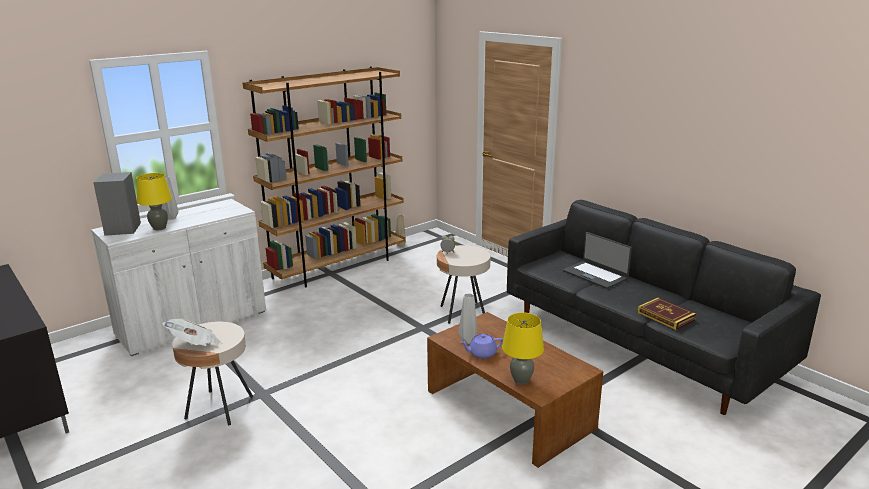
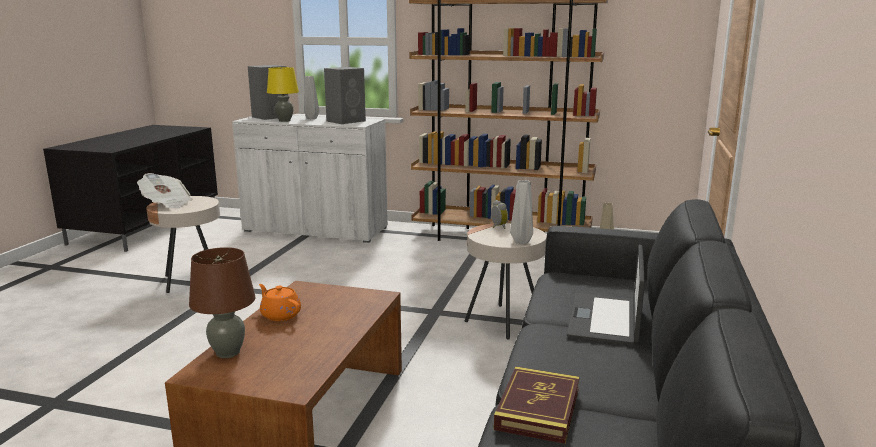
camera: 55 degrees right, 5 degrees down
(214, 210) = (346, 121): none -> grey speaker
(468, 340) = (308, 300): grey vase -> grey vase (522, 242)
(481, 354) = (280, 315): purple teapot -> orange teapot
(521, 380) = (228, 353): yellow table lamp -> brown table lamp

